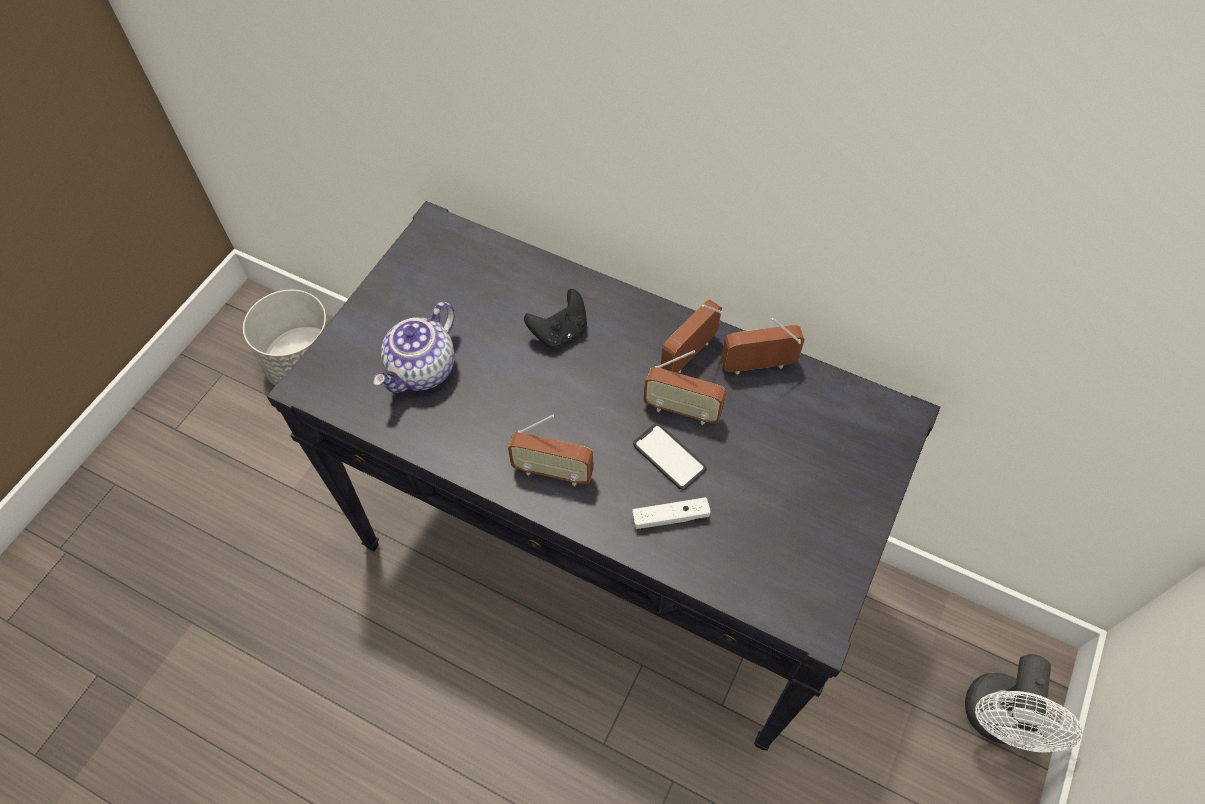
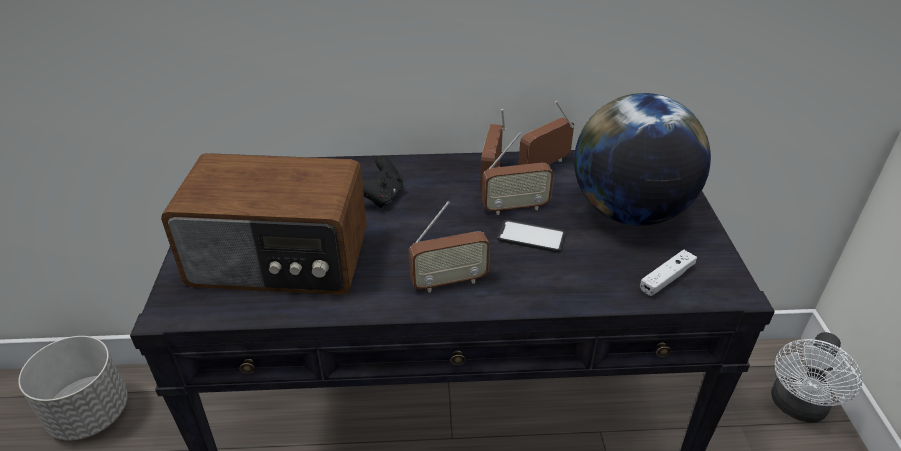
camera: 30 degrees left, 20 degrees down
(423, 370) = (280, 260): teapot -> radio
(670, 517) = (566, 272): white game controller -> white game controller (666, 278)
(797, 474) = (629, 212): none -> globe
(996, 722) = (797, 407): white fan -> white fan turned 45 degrees clockwise

